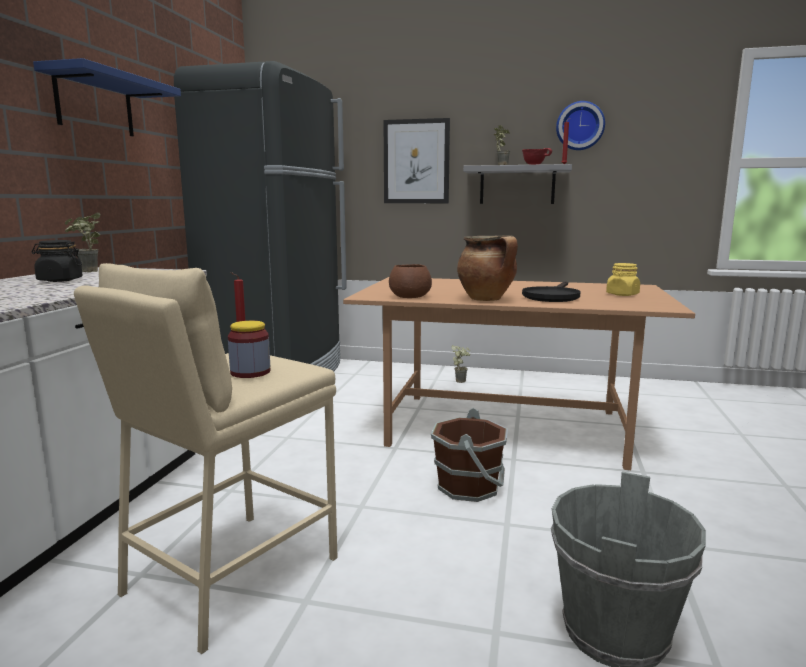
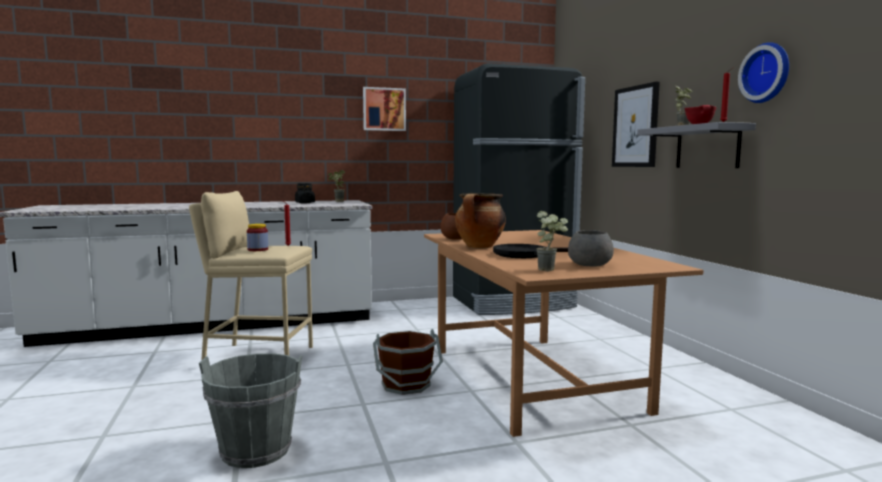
camera: 60 degrees right, 5 degrees down
(95, 104) = (384, 109): blue shelf -> picture
(461, 380) = (616, 347): potted plant -> potted plant (550, 270)
(622, 294) = (589, 264): yellow jar -> grey bowl

